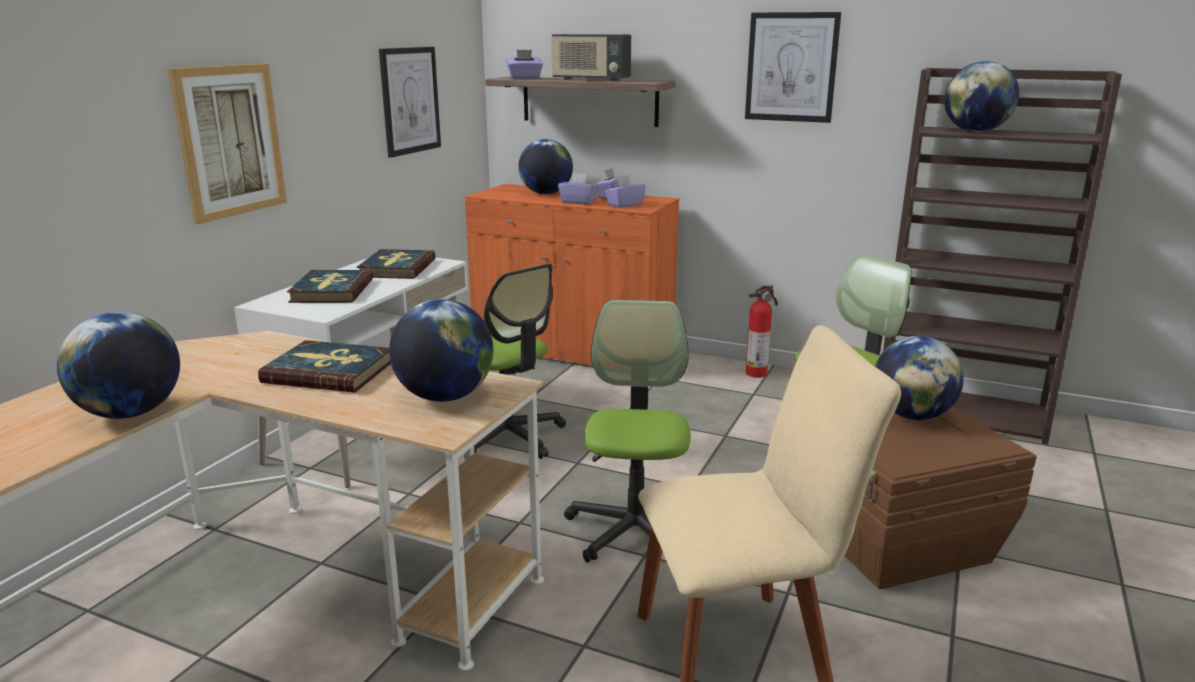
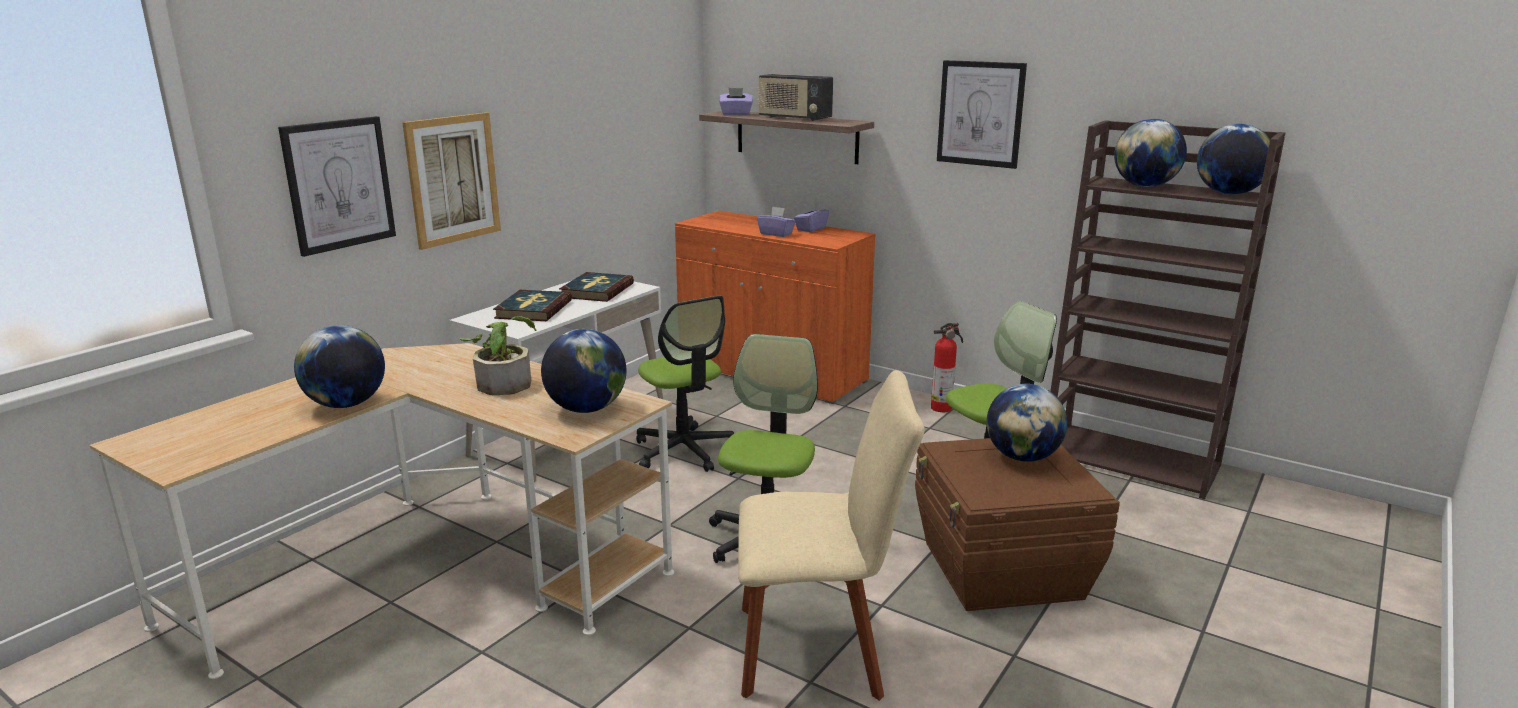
camera: 10 degrees right, 0 degrees up
(329, 372) = (504, 382): book -> potted plant
(410, 100) = (624, 136): picture -> picture (339, 184)
(546, 193) = (751, 223): globe -> globe (1229, 193)
(624, 205) = (818, 238): purple tissue box -> none

